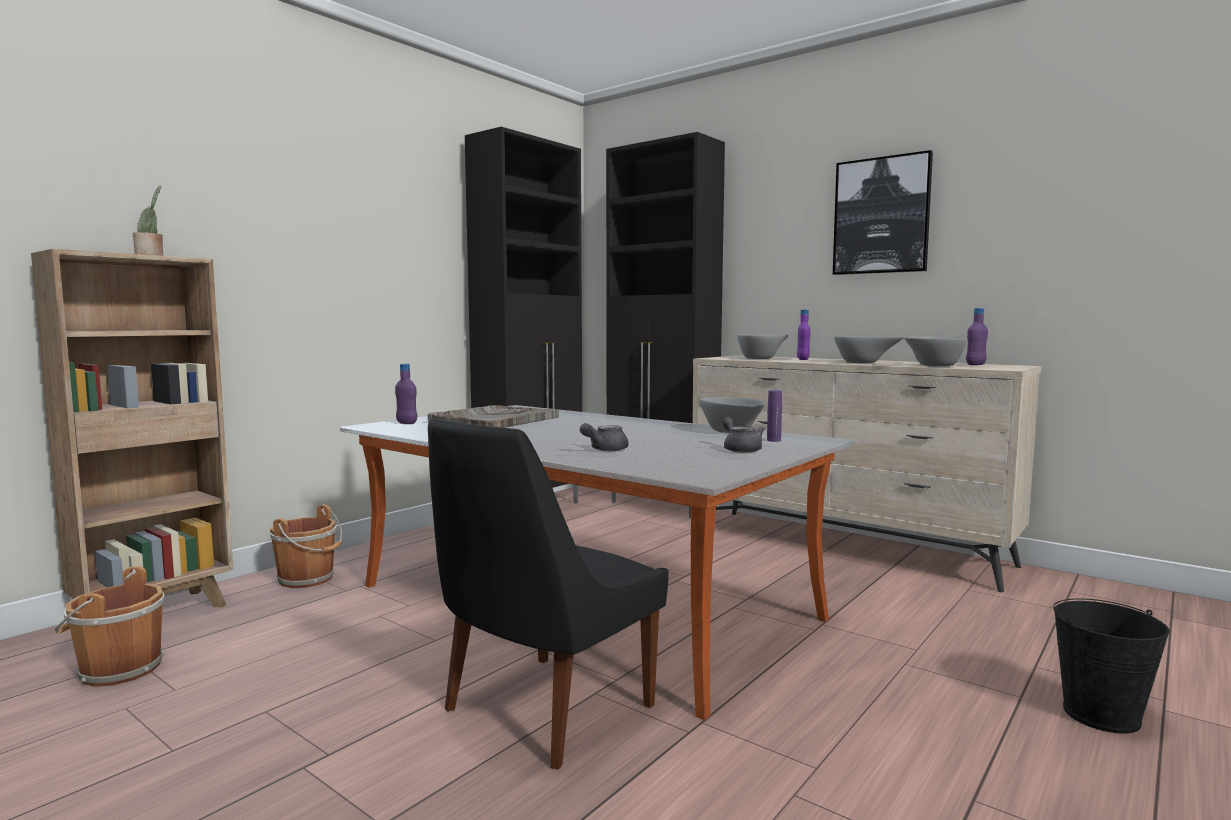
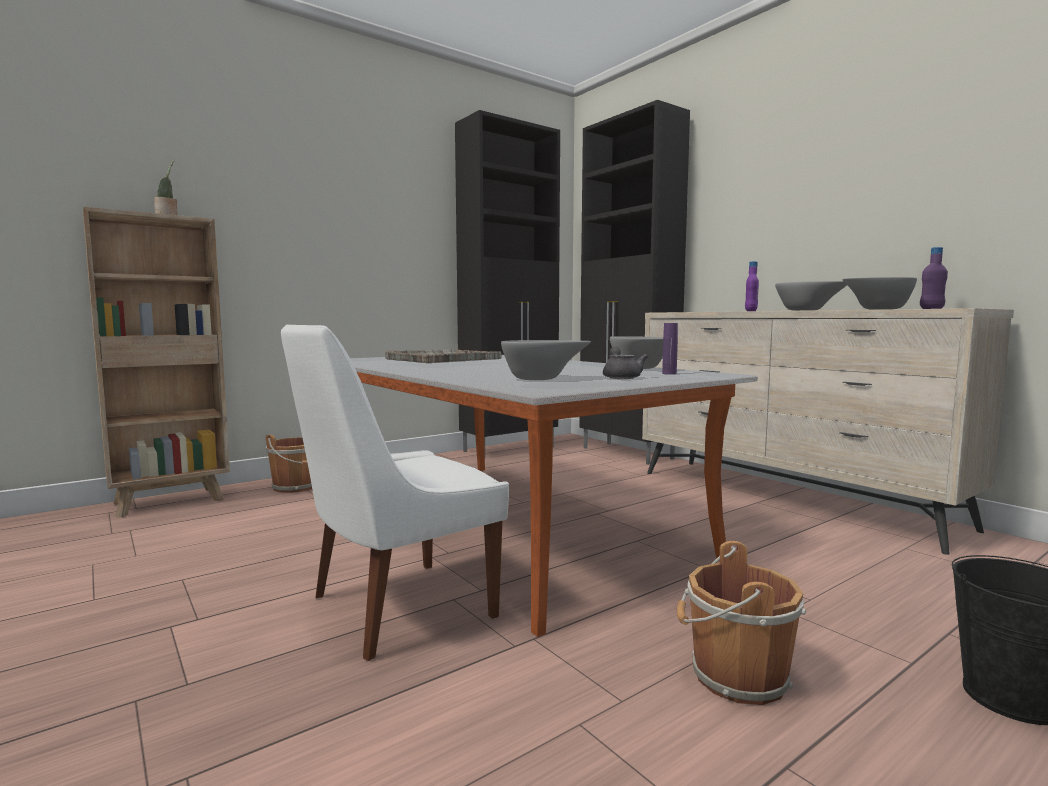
camera: 15 degrees right, 0 degrees up
(117, 670) = (111, 537): brown bucket -> brown bucket (734, 677)
(406, 423) = (368, 359): purple bottle -> none
(542, 711) = (395, 608): black chair -> white chair
(604, 450) = (490, 374): grey teapot -> none
(762, 358) = (712, 311): grey bowl -> grey bowl (543, 379)
(881, 216) = (839, 163): picture -> none

